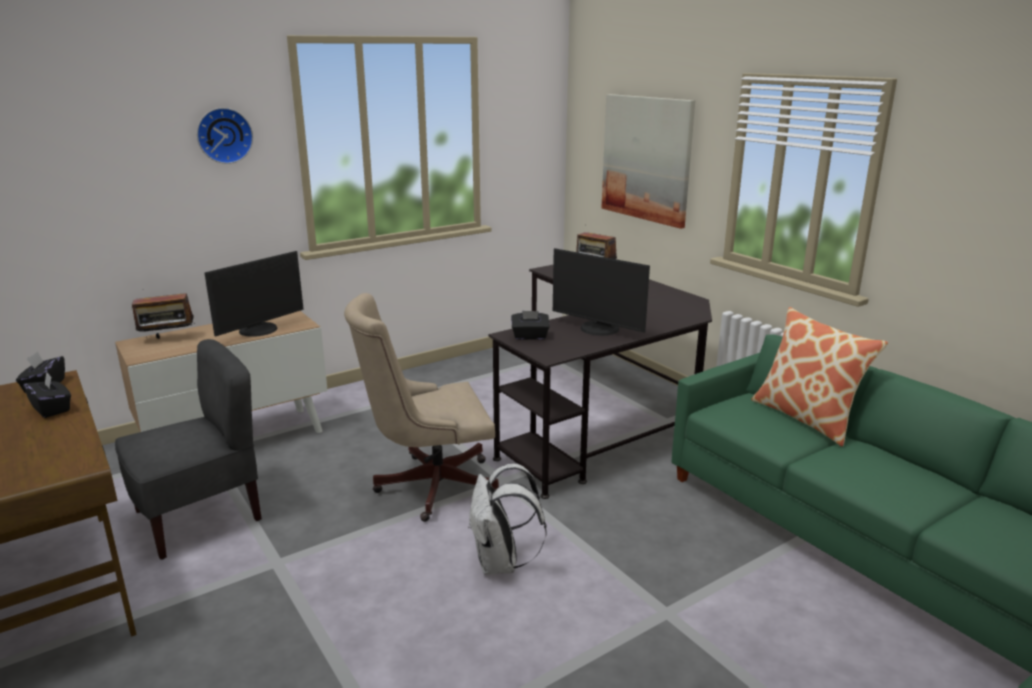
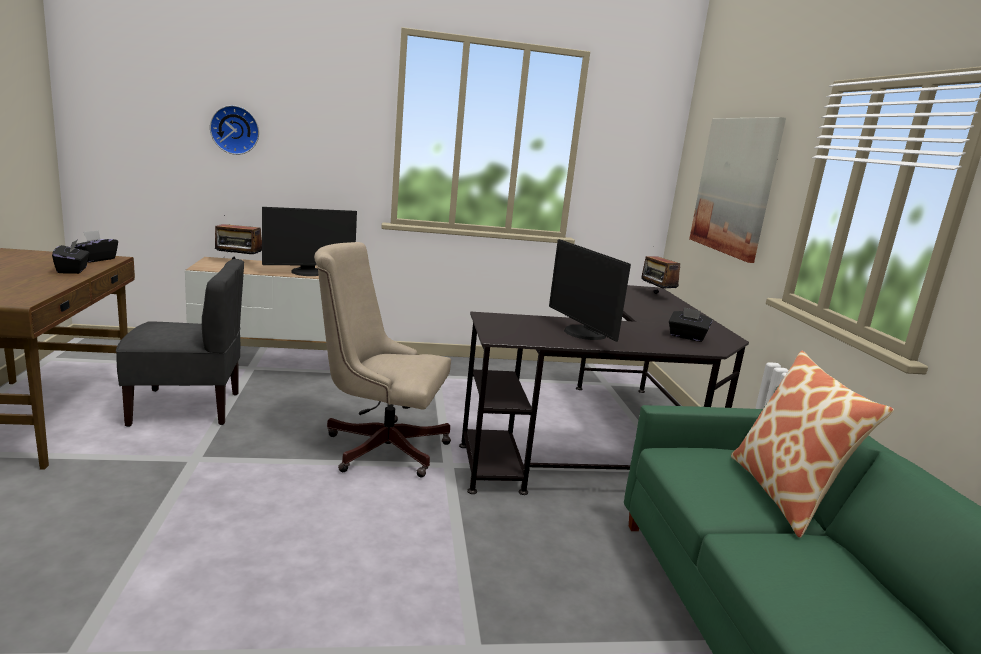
camera: 25 degrees right, 5 degrees down
(224, 135) = (331, 106): wall clock -> wall clock (235, 130)
(501, 563) = (364, 532): white backpack -> none
(530, 337) = (504, 322): black tissue box -> black tissue box (687, 337)

